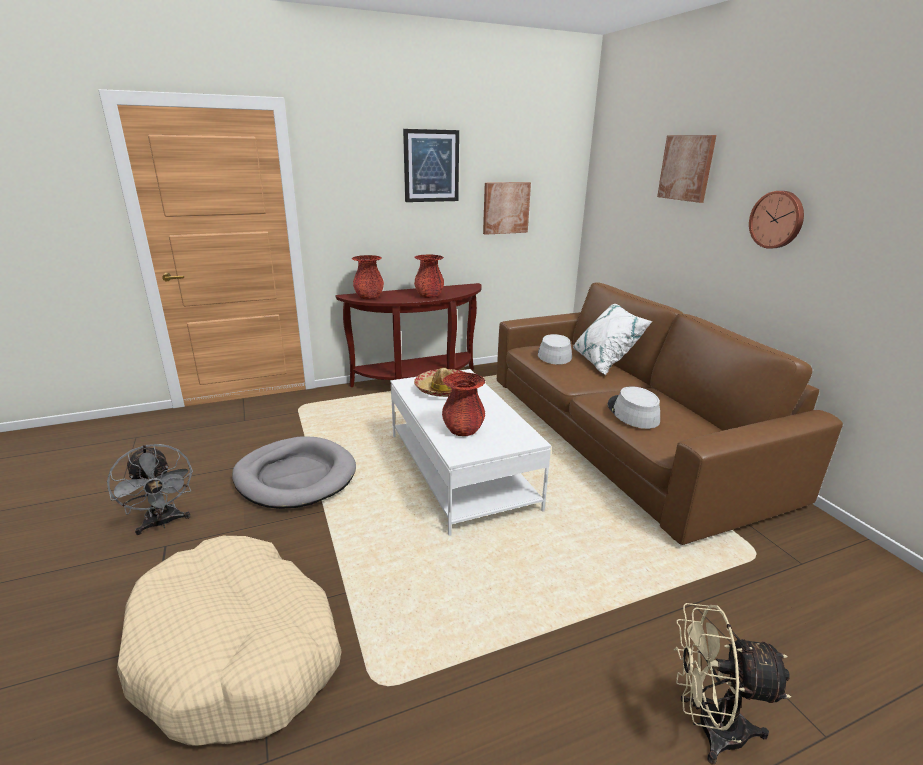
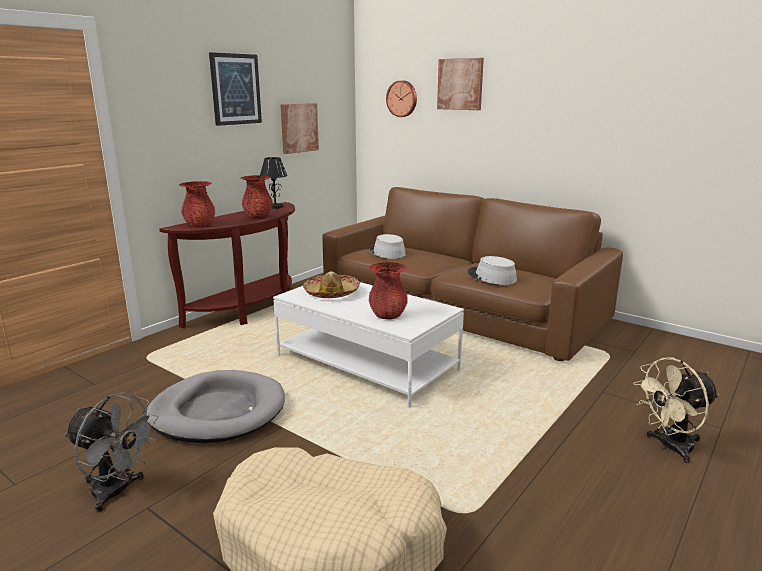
camera: 30 degrees left, 5 degrees down
(460, 287) = (275, 207): none -> black table lamp
(605, 363) = (428, 252): white pillow -> none
(777, 219) = (546, 117): wall clock -> wall clock (402, 98)

